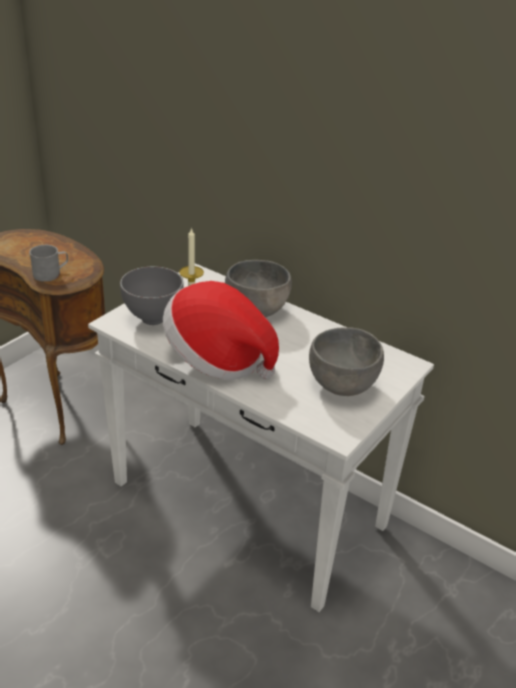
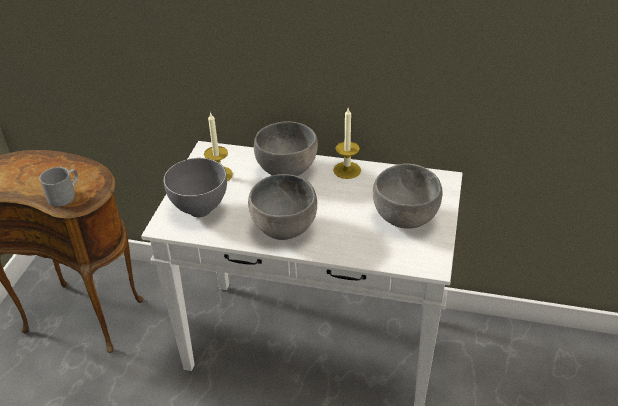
camera: 20 degrees left, 5 degrees up
(217, 358) = (284, 229): hat -> grey bowl
(315, 327) = (347, 170): none -> candle

